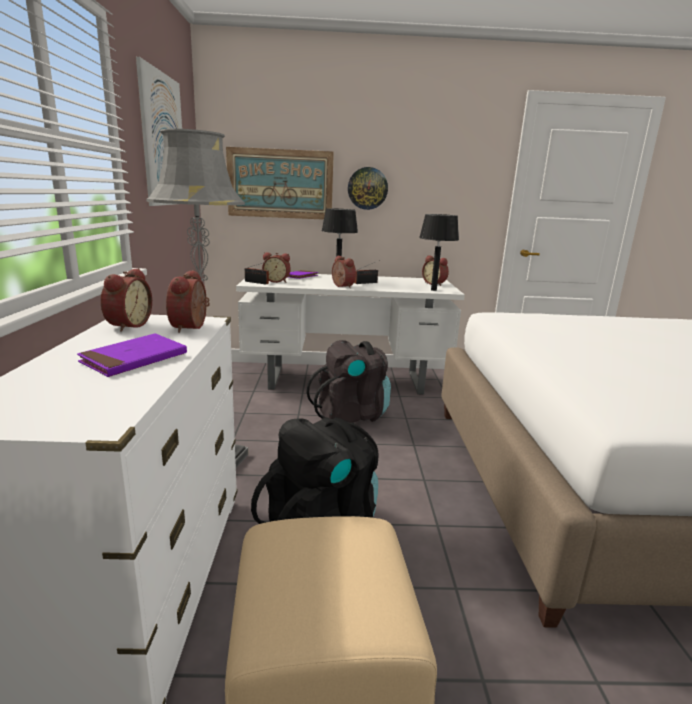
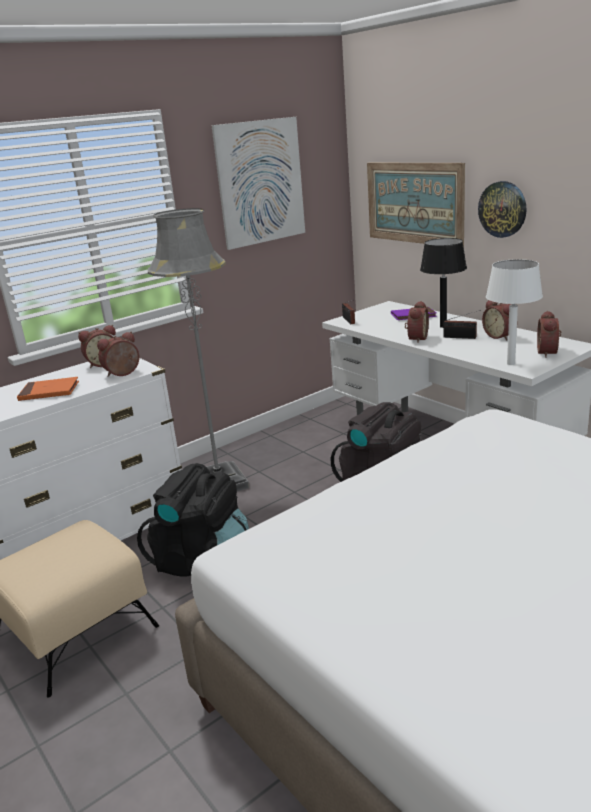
camera: 55 degrees right, 5 degrees up
(134, 359) = (49, 392): purple book -> orange book
(277, 281) = (372, 320): alarm clock -> alarm clock (500, 336)
(433, 290) = (510, 363): black table lamp -> white table lamp

